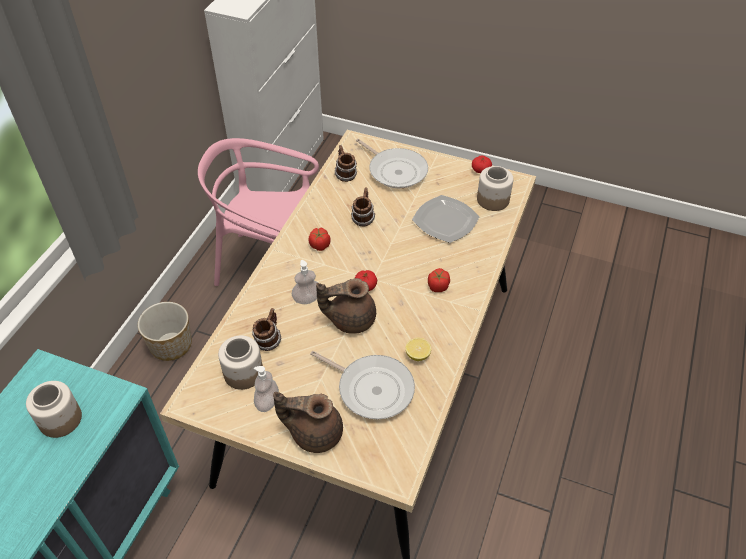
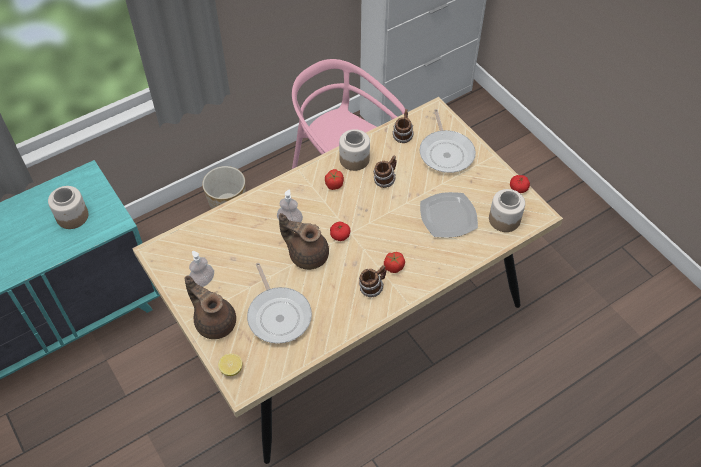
camera: 35 degrees right, 5 degrees up
(243, 373) = (203, 252): jar -> jar (354, 159)
(268, 340) = (239, 237): mug -> mug (372, 288)
(417, 355) = (331, 310): lemon -> lemon (231, 369)

